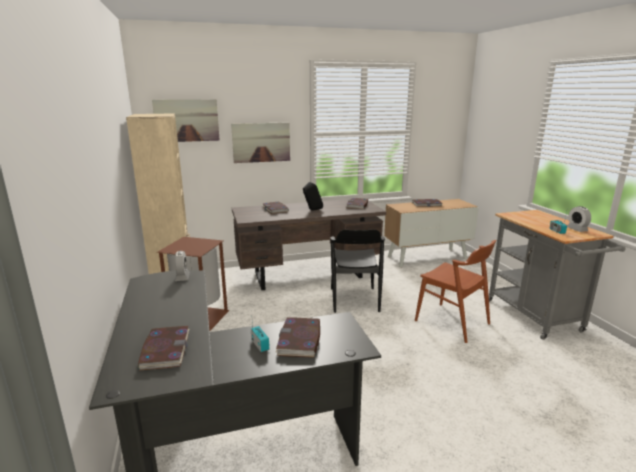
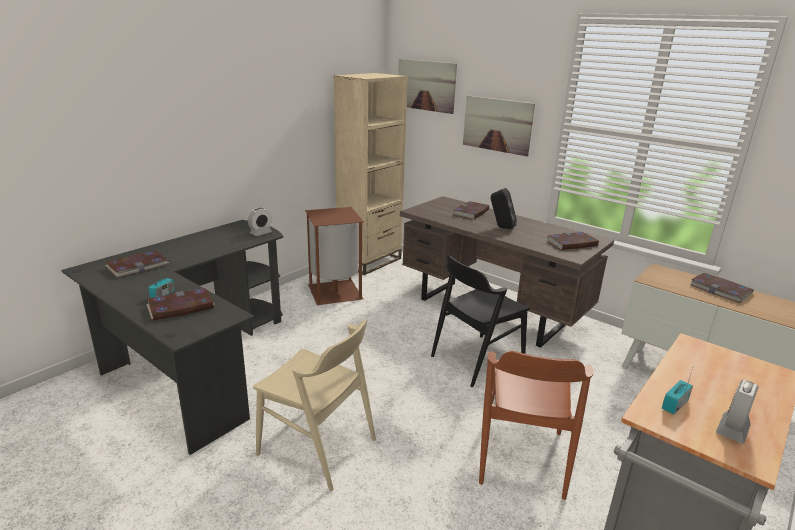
camera: 55 degrees right, 5 degrees up
(395, 391) = (317, 446): none -> beige chair

